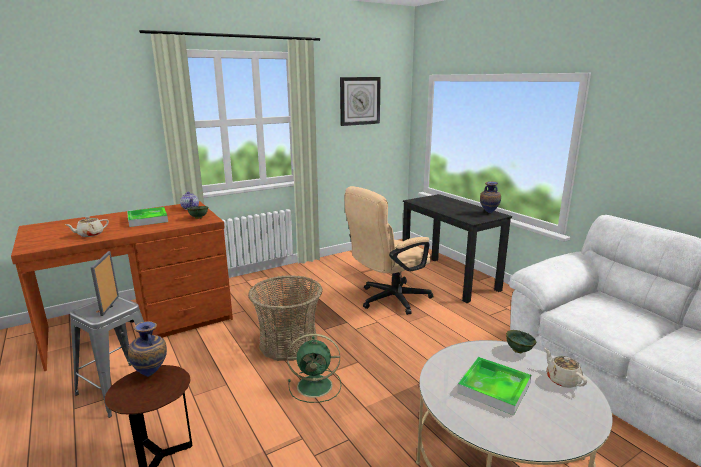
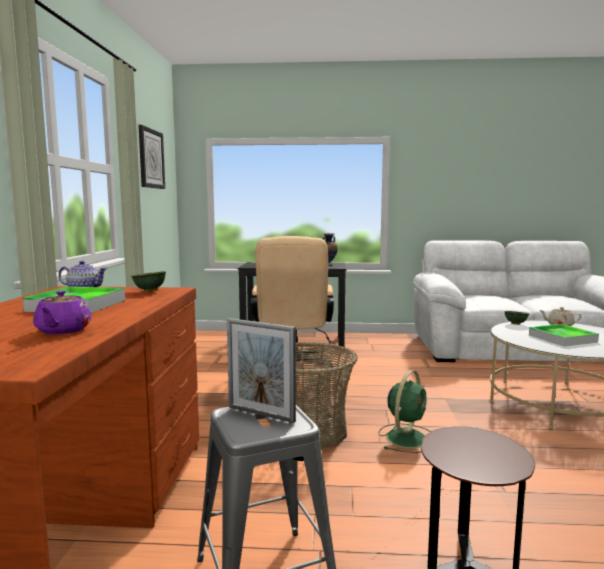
camera: 55 degrees left, 10 degrees down
(90, 234) = (62, 331): beige teapot -> purple teapot
(152, 374) = (444, 445): vase -> none

